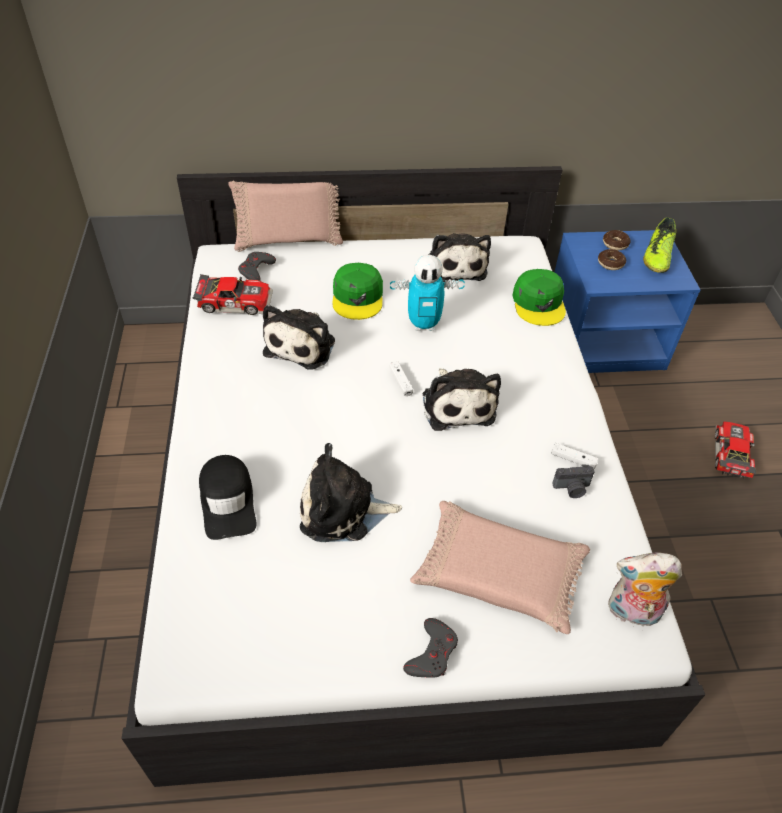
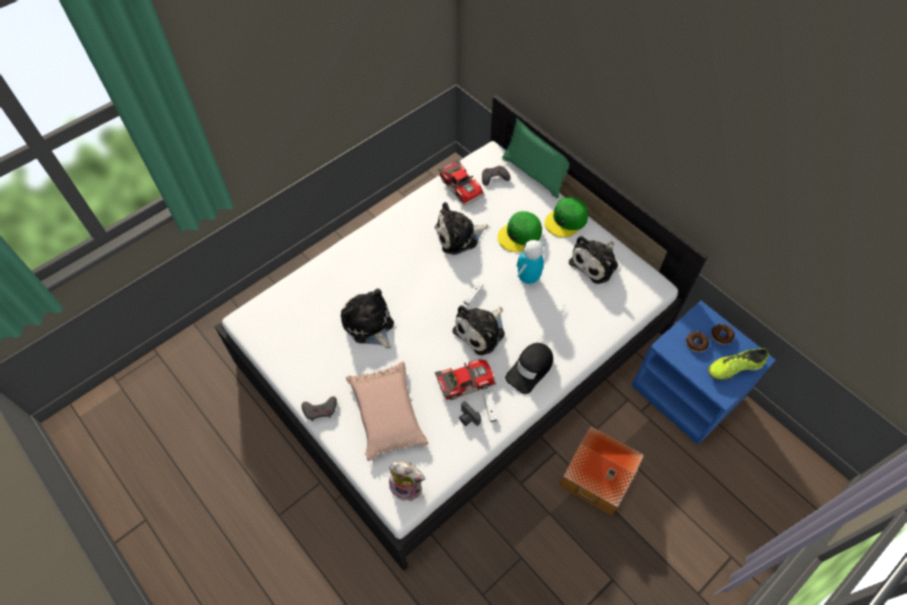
camera: 55 degrees right, 10 degrees up
(228, 501) = (337, 277): black cap -> black cap (530, 369)
(289, 241) = (534, 173): beige pillow -> green pillow
(424, 324) = (528, 278): toy robot -> toy robot turned 75 degrees clockwise
(539, 303) = (606, 324): green cap -> green cap (566, 220)
(631, 612) = (407, 486): plush toy -> plush toy turned 135 degrees clockwise
(653, 467) = (598, 478): none -> toy house
(729, 454) = (653, 520): toy car -> toy car (465, 380)

